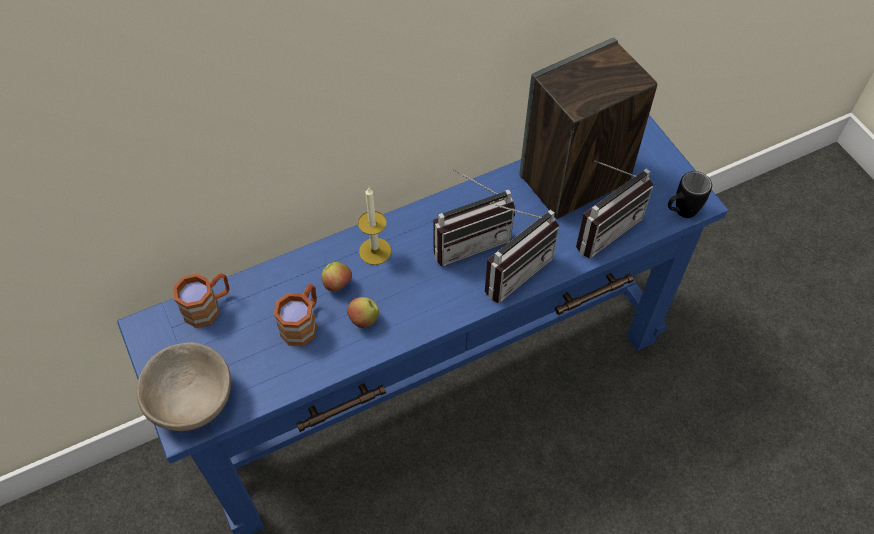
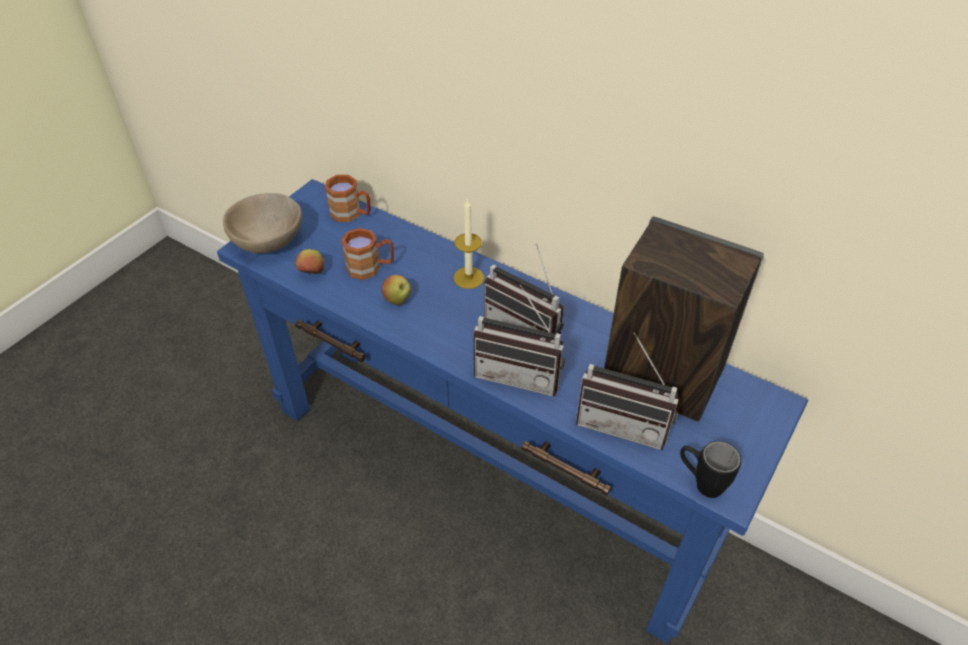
camera: 60 degrees right, 10 degrees down
(338, 285) = (420, 271): apple -> apple (312, 273)

